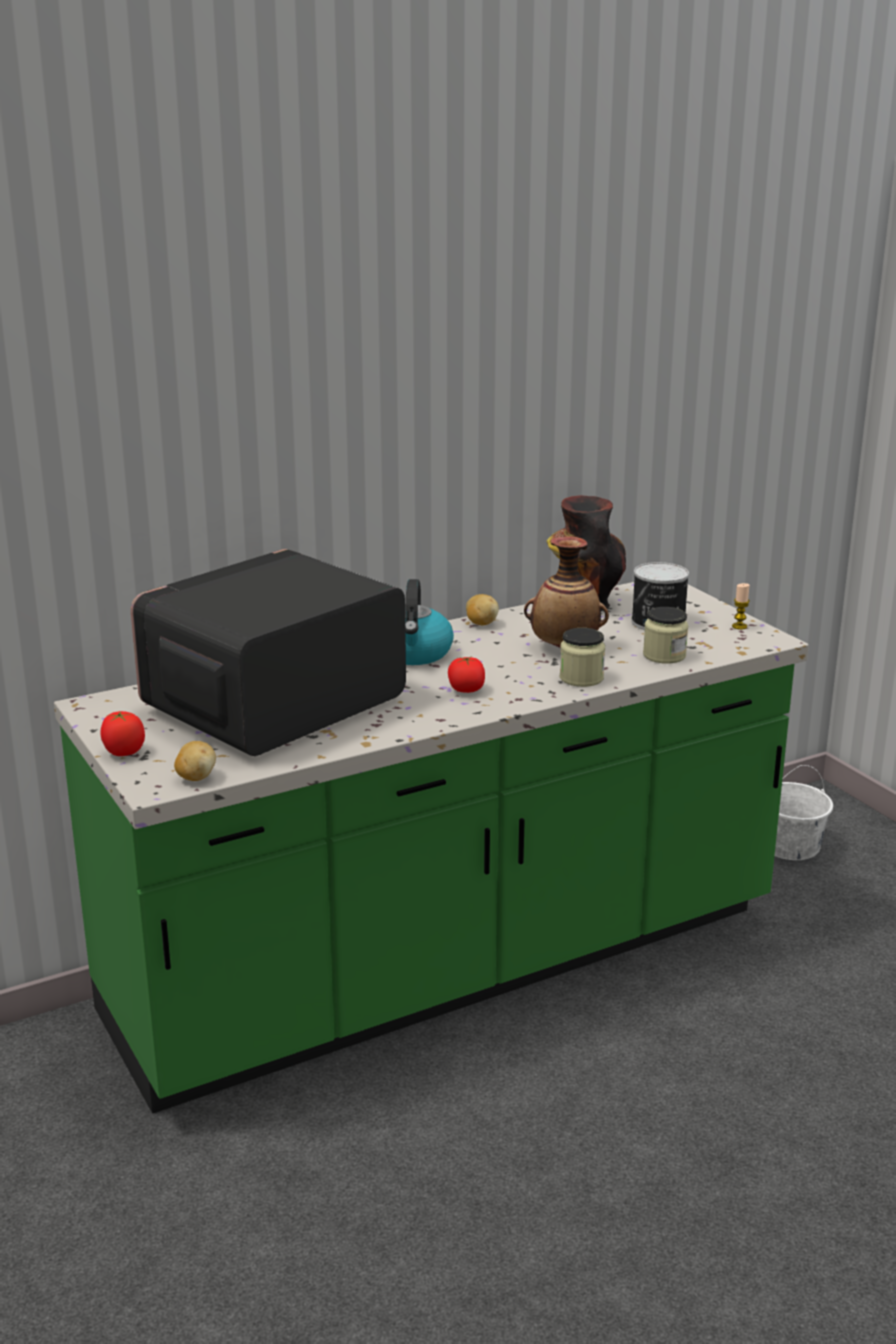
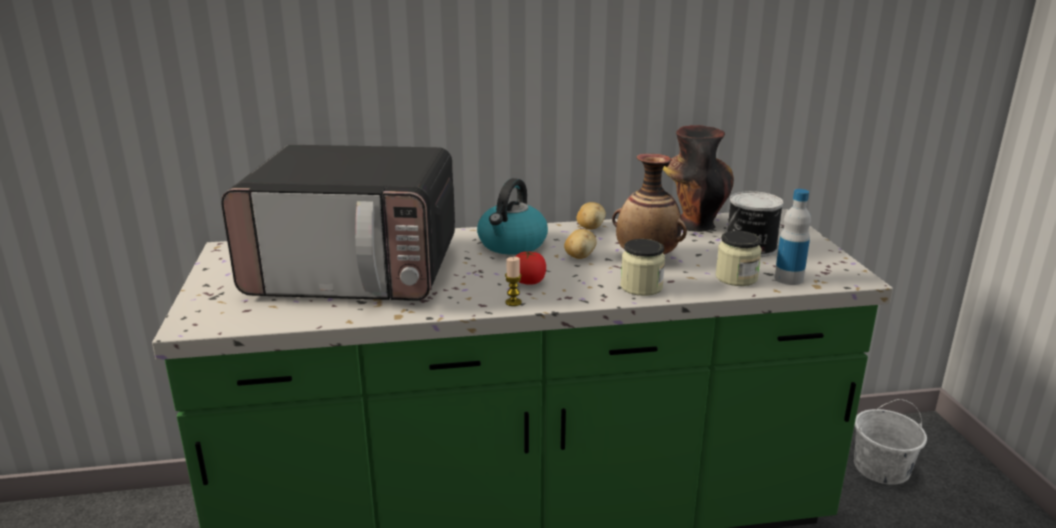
camera: 20 degrees right, 0 degrees up
(123, 752) = (203, 290): tomato -> none
(196, 777) = (230, 322): potato -> potato (579, 257)
(272, 706) = (356, 271): microwave -> microwave turned 150 degrees counterclockwise
(713, 649) = (788, 279): none -> bottle
(739, 626) = (828, 261): candle -> candle (513, 302)

